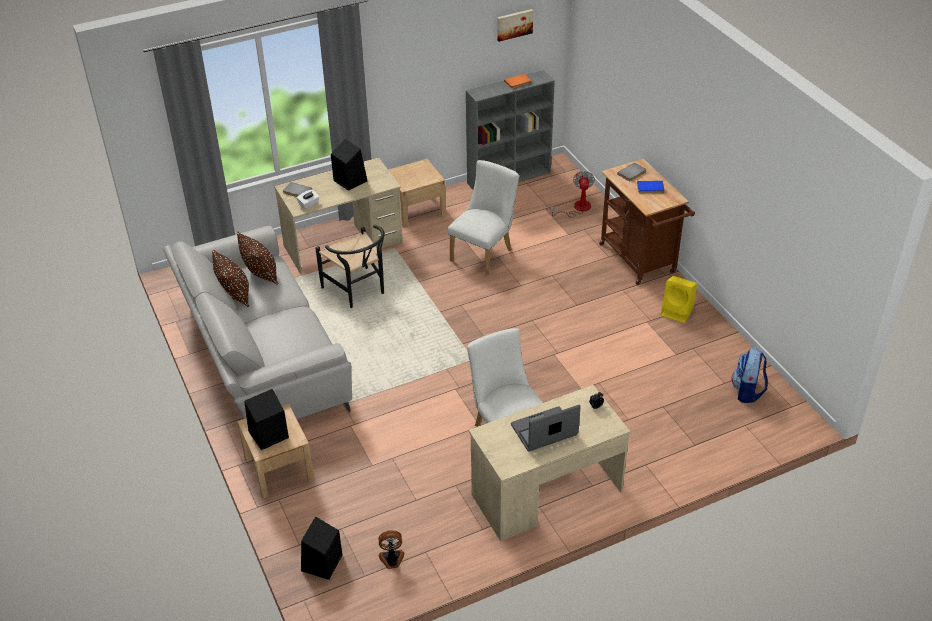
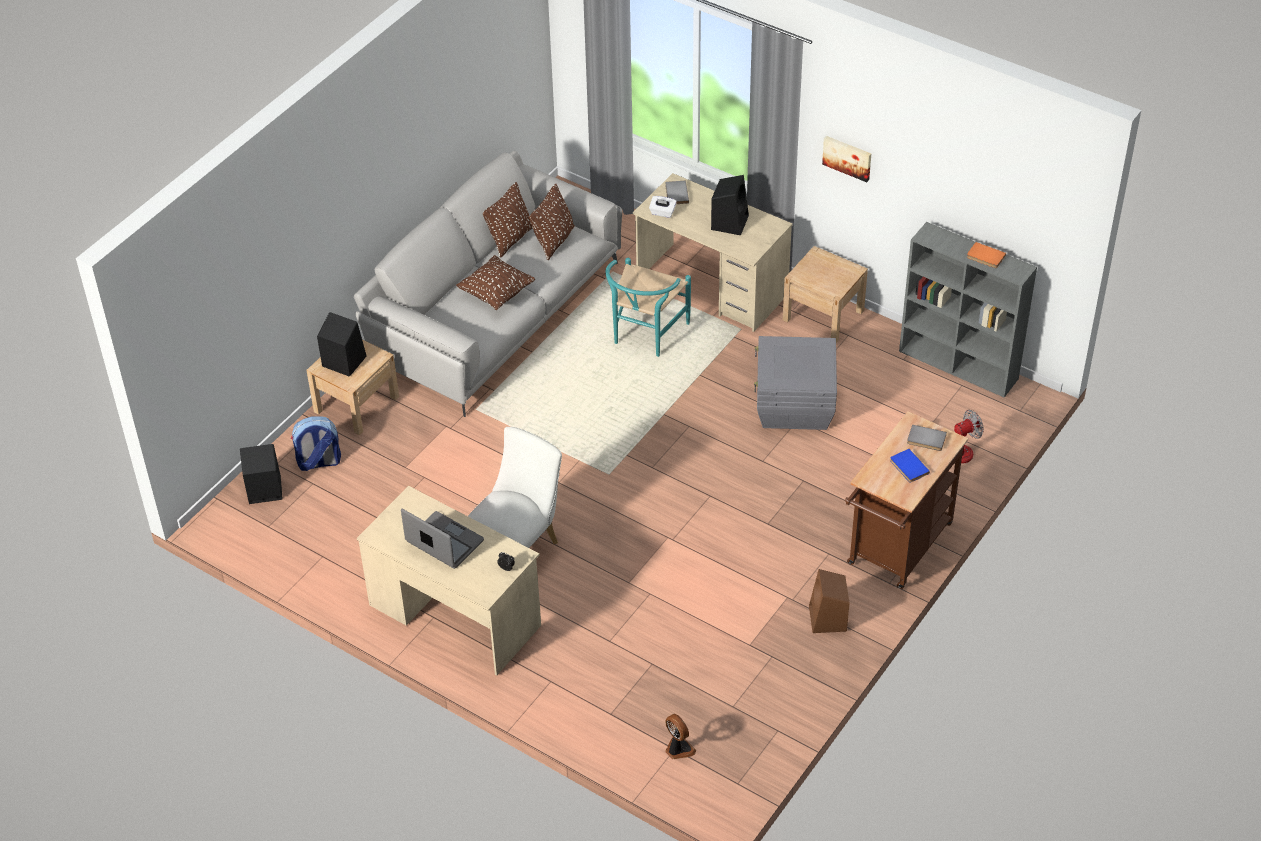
camera: 60 degrees right, 5 degrees up
(285, 322) = (496, 294): none -> brown pillow
(358, 291) = (645, 336): black chair -> turquoise chair
(392, 560) = (298, 536): fan -> fan (678, 749)
(484, 253) = (794, 406): white chair -> grey storage box
(514, 24) = (1007, 185): picture -> picture (847, 157)
(678, 312) = (828, 619): yellow speaker -> brown speaker
(747, 391) = (733, 733): backpack -> backpack (318, 462)

